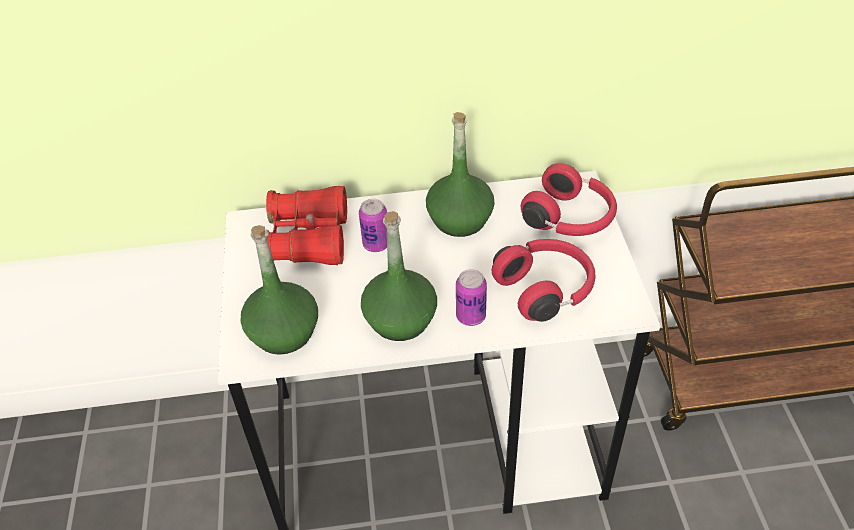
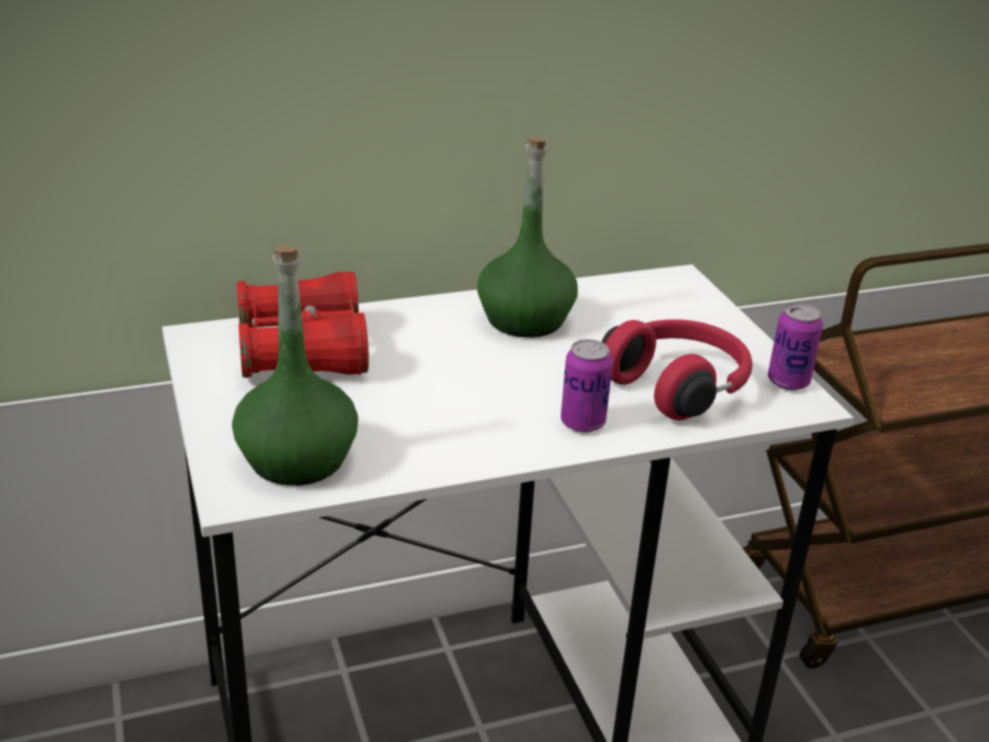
camera: 15 degrees left, 15 degrees down
(376, 244) = (410, 351): can -> can (788, 382)
(400, 320) = (477, 433): green bottle -> none
(570, 218) = (680, 312): red headphones -> none

